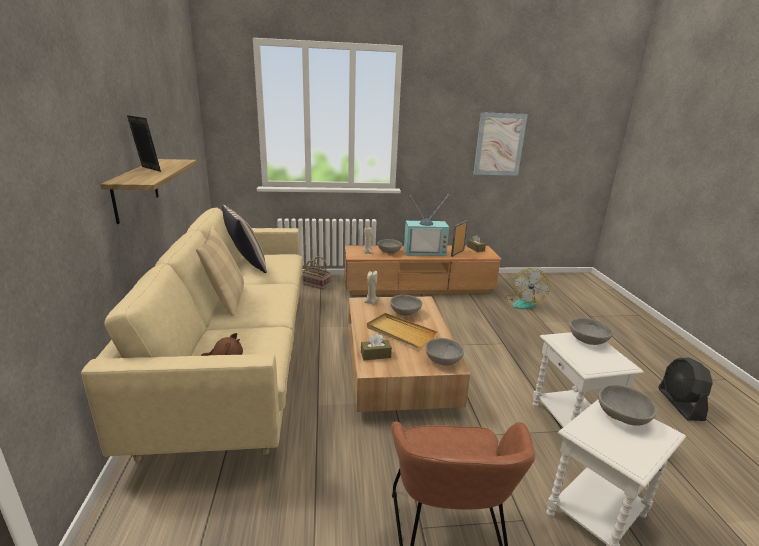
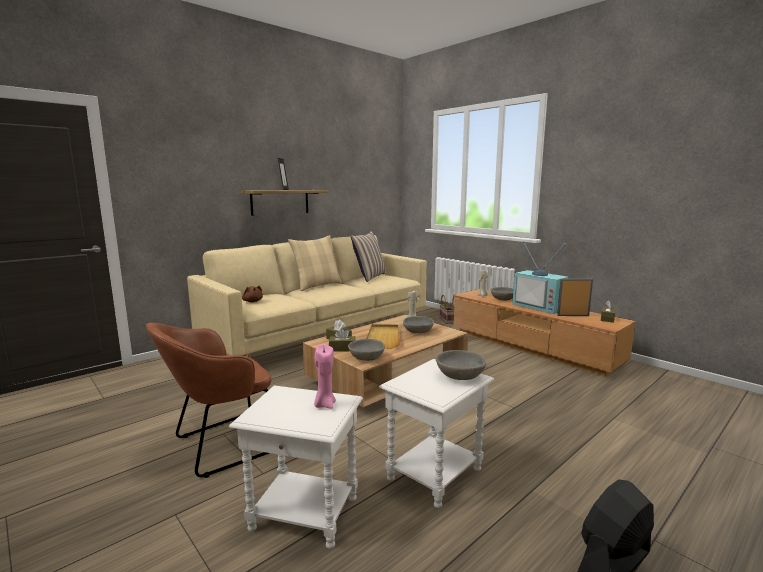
camera: 55 degrees right, 10 degrees down
(405, 363) = (342, 349): none -> brown tissue box
(499, 144) = (665, 190): picture -> none
(524, 302) = (632, 398): fan -> none
(621, 416) = (324, 405): grey bowl -> pink candle

